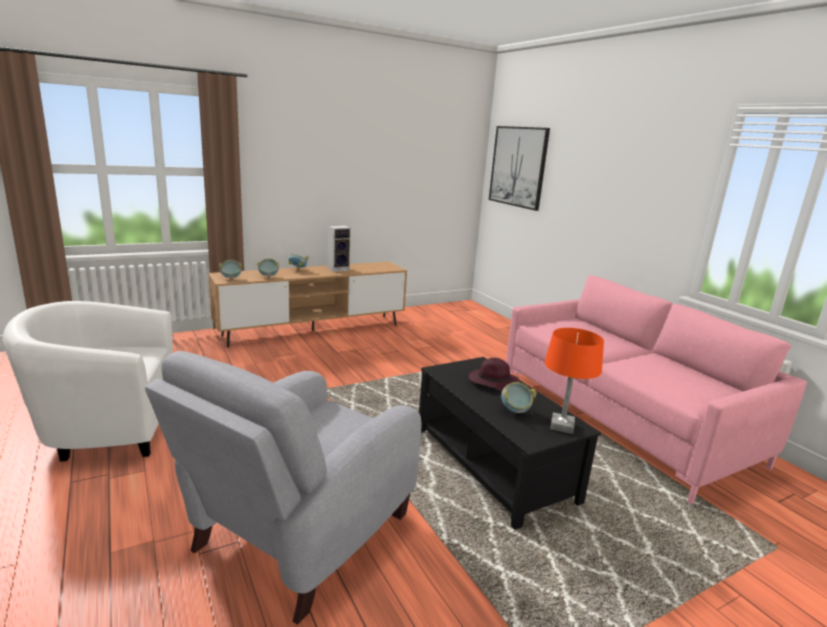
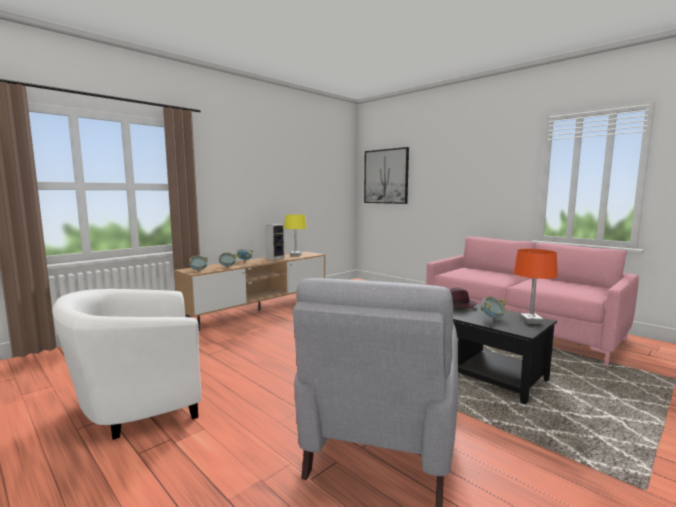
camera: 15 degrees left, 10 degrees down
(369, 266) = (295, 255): none -> yellow table lamp

